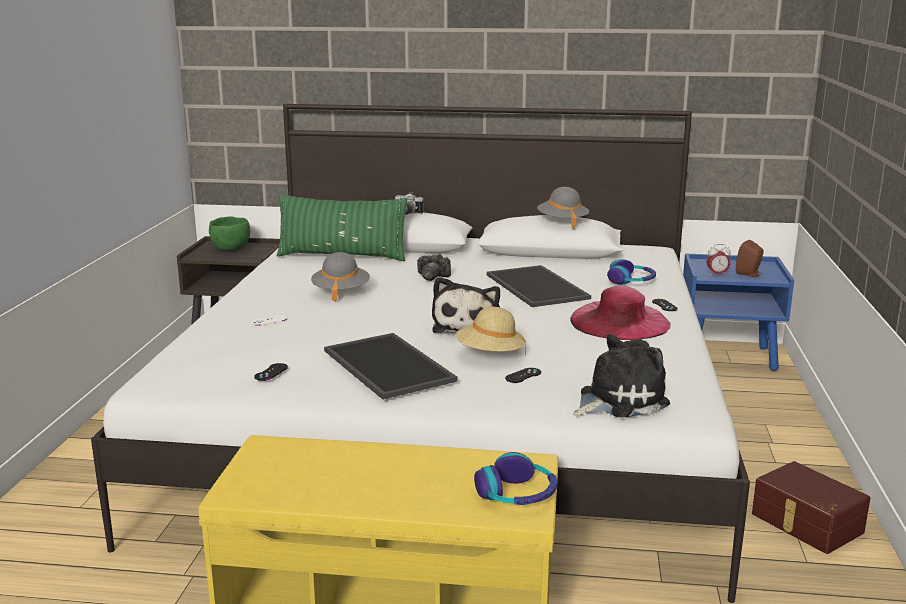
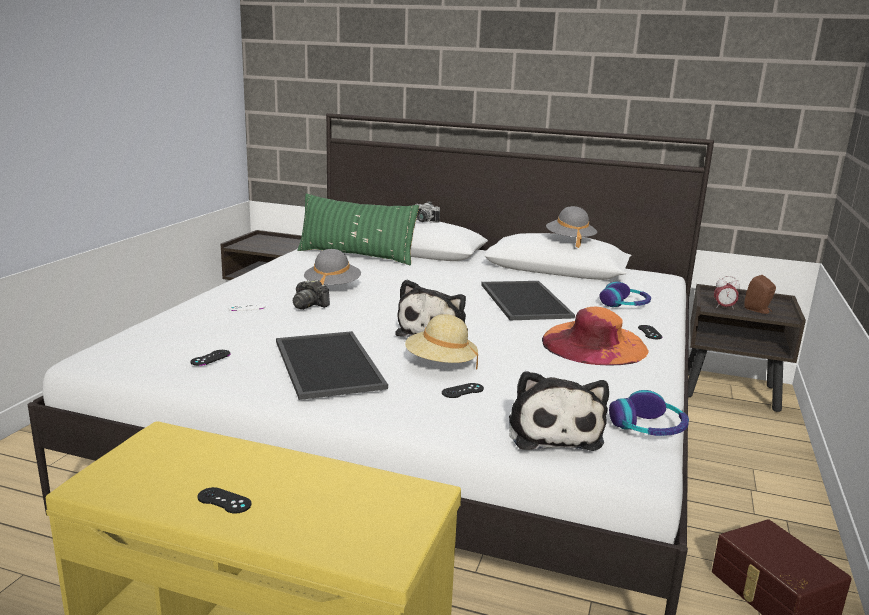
camera: 10 degrees right, 0 degrees up
(231, 248) = (273, 242): green bowl -> none
(363, 490) = (224, 501): none -> black game controller
(432, 276) = (428, 282): camera -> camera (309, 305)
(517, 494) = (388, 532): headphones -> headphones (648, 428)
(618, 400) = (553, 431): plush toy -> plush toy turned 105 degrees clockwise
(619, 321) = (594, 344): pink hat -> orange hat
(728, 356) = (731, 391): blue nightstand -> brown nightstand

